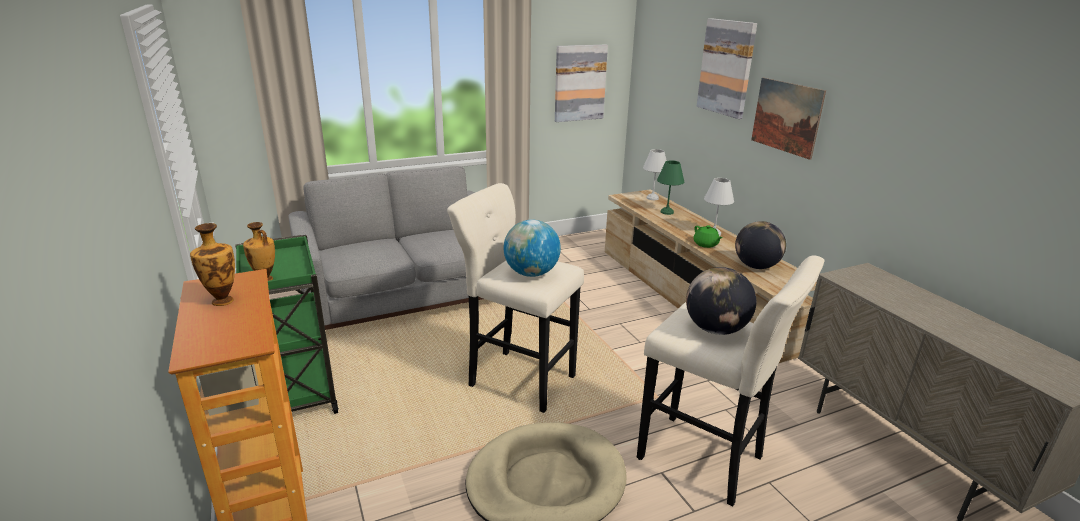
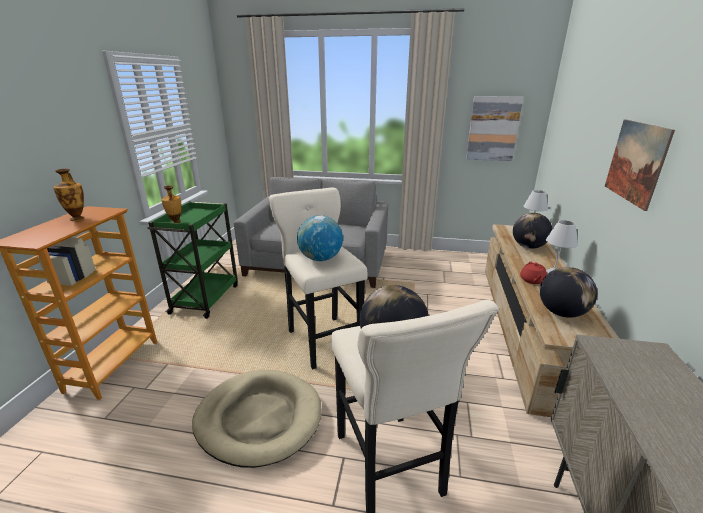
camera: 35 degrees right, 0 degrees up
(666, 212) = (528, 247): green table lamp -> globe
(706, 244) = (532, 280): green teapot -> red teapot
(726, 67) = (602, 112): picture -> none

